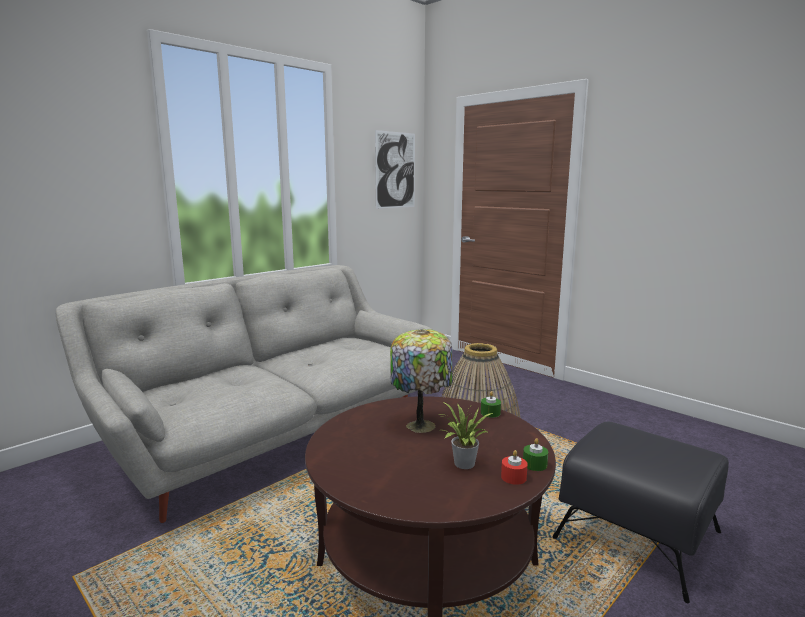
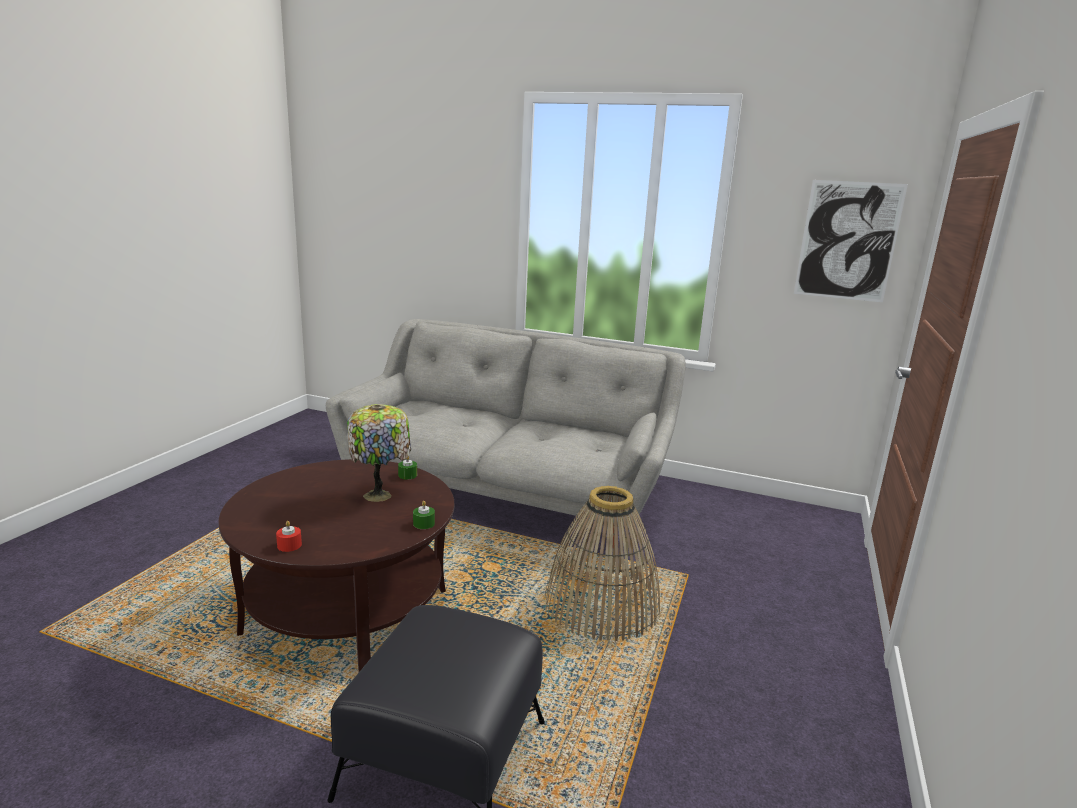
camera: 65 degrees right, 5 degrees up
(462, 465) = (307, 521): potted plant -> none
(534, 464) = (316, 554): green candle -> green candle (407, 475)

